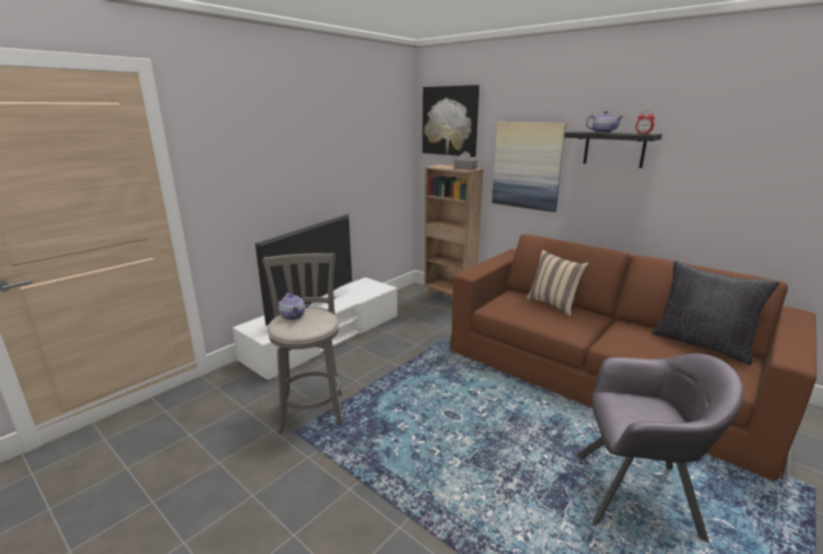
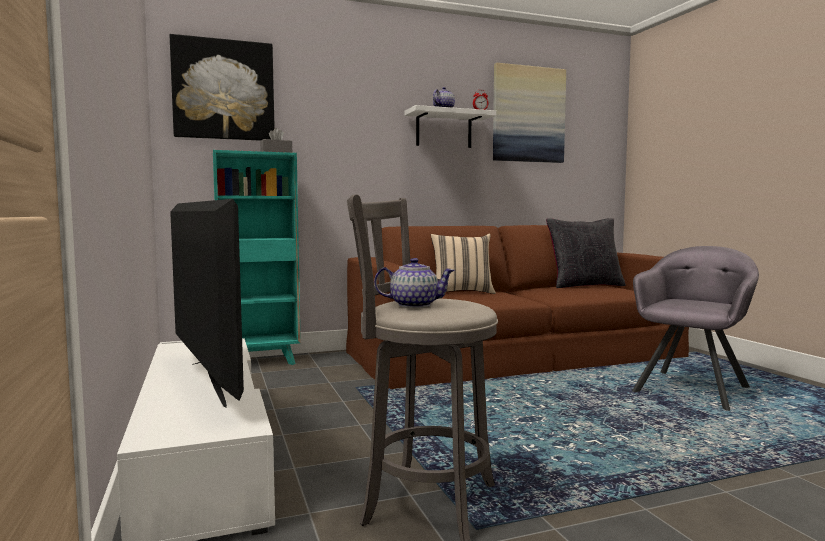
camera: 60 degrees left, 15 degrees down
(449, 300) = (260, 362): brown bookcase -> turquoise bookcase
(527, 166) = (351, 150): picture -> picture (528, 114)
(614, 149) = (444, 130): black shelf -> white shelf

